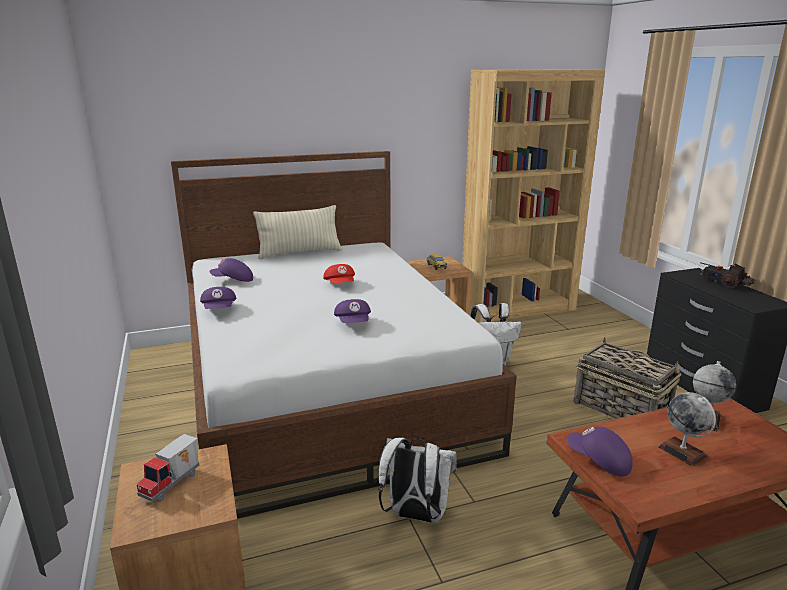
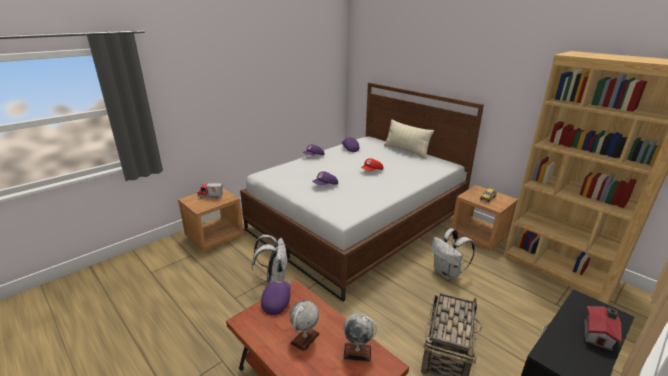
camera: 65 degrees right, 5 degrees up
(724, 284) = (598, 335): toy truck -> toy house

